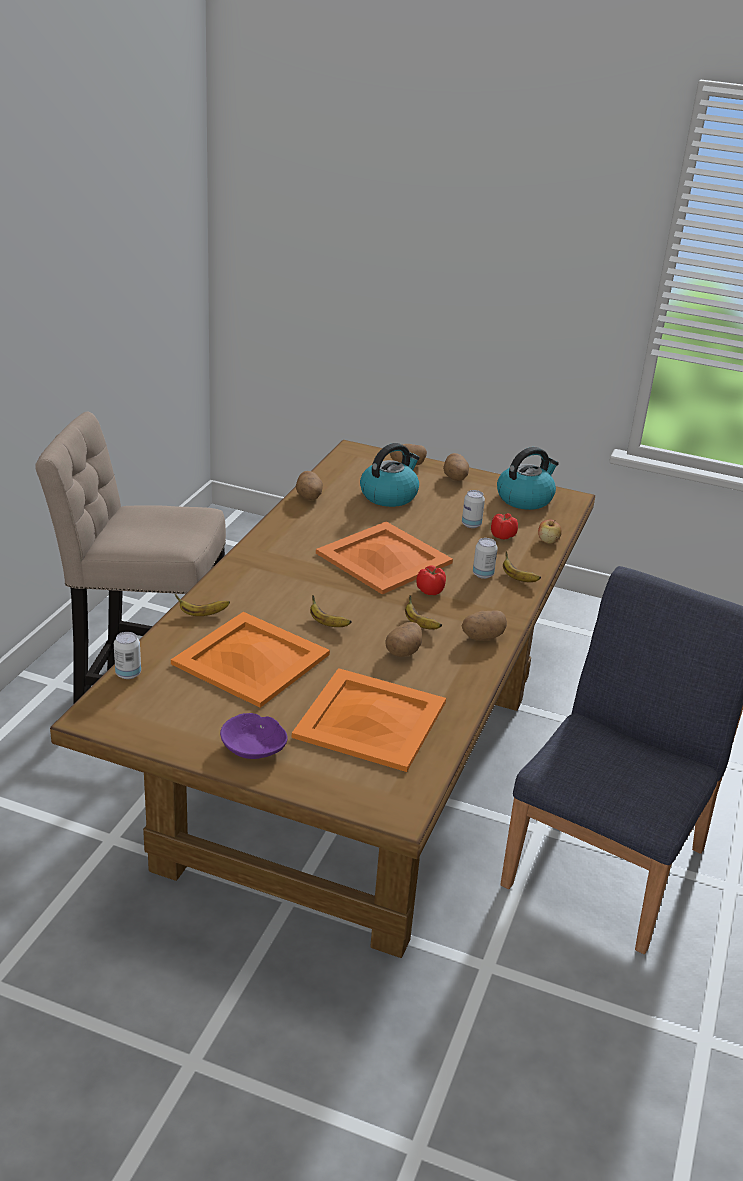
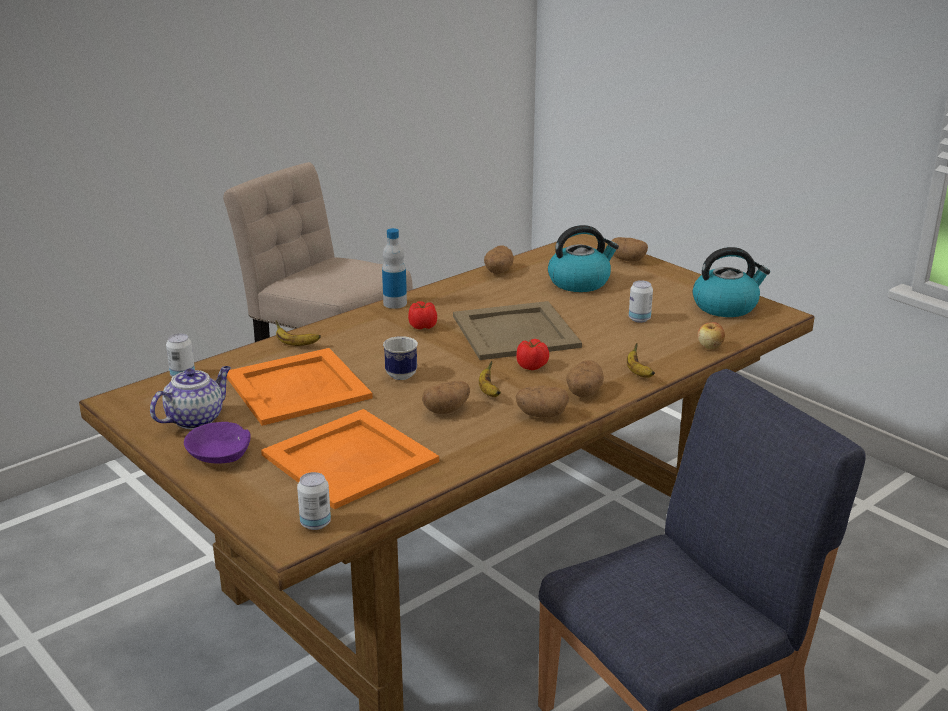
camera: 30 degrees right, 5 degrees down
(191, 716) = (196, 419): none -> teapot
(250, 550) = (395, 303): none -> bottle
(327, 623) = (399, 373): banana -> mug
(384, 559) = (514, 332): orange tray -> beige tray
(455, 478) = (666, 278): potato -> potato (583, 393)
(483, 574) = (603, 362): can -> can (315, 523)
(502, 535) = (663, 333): tomato -> tomato (422, 326)

